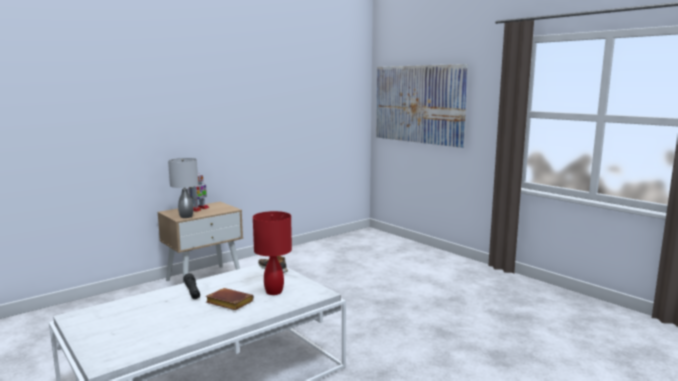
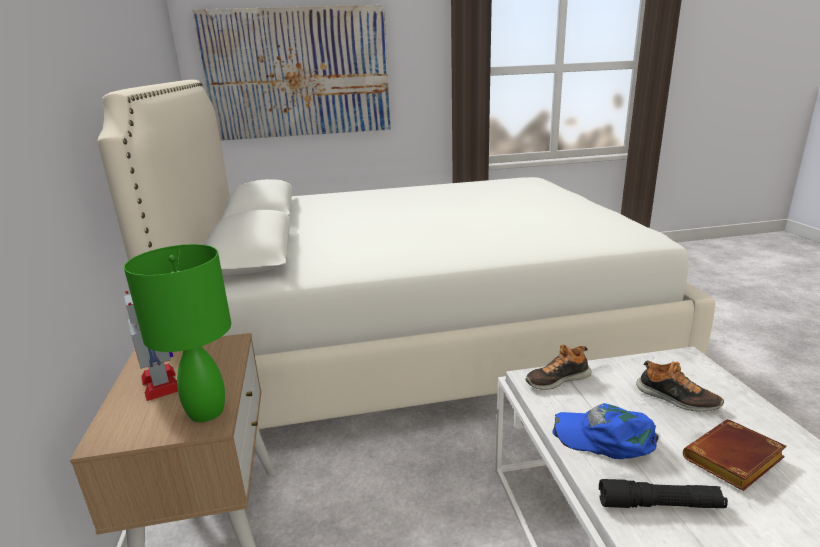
camera: 60 degrees left, 10 degrees up
(186, 216) = (205, 412): grey table lamp -> green table lamp
(231, 281) = (606, 437): none -> blue cap
(274, 291) = (676, 399): red table lamp -> shoe
(382, 279) = (419, 336): none -> white bed

